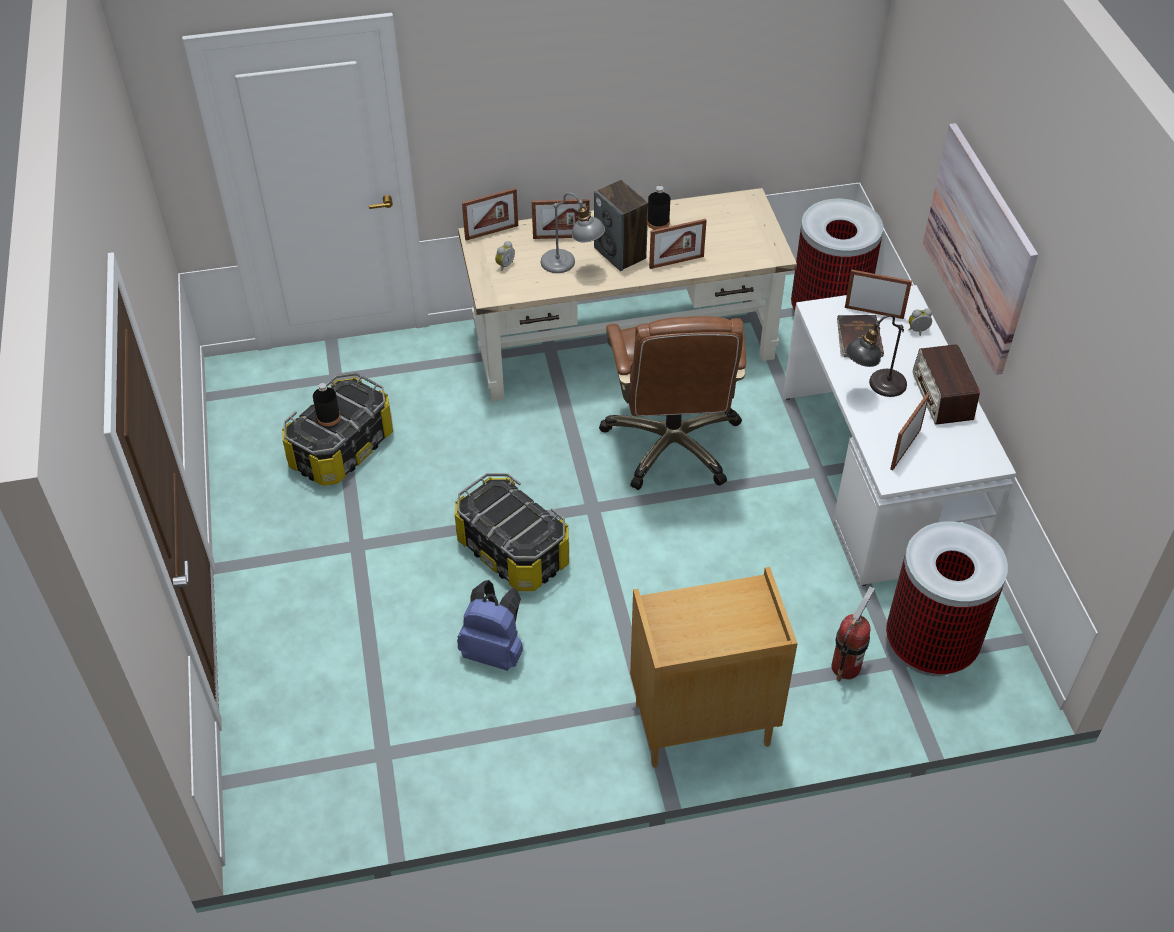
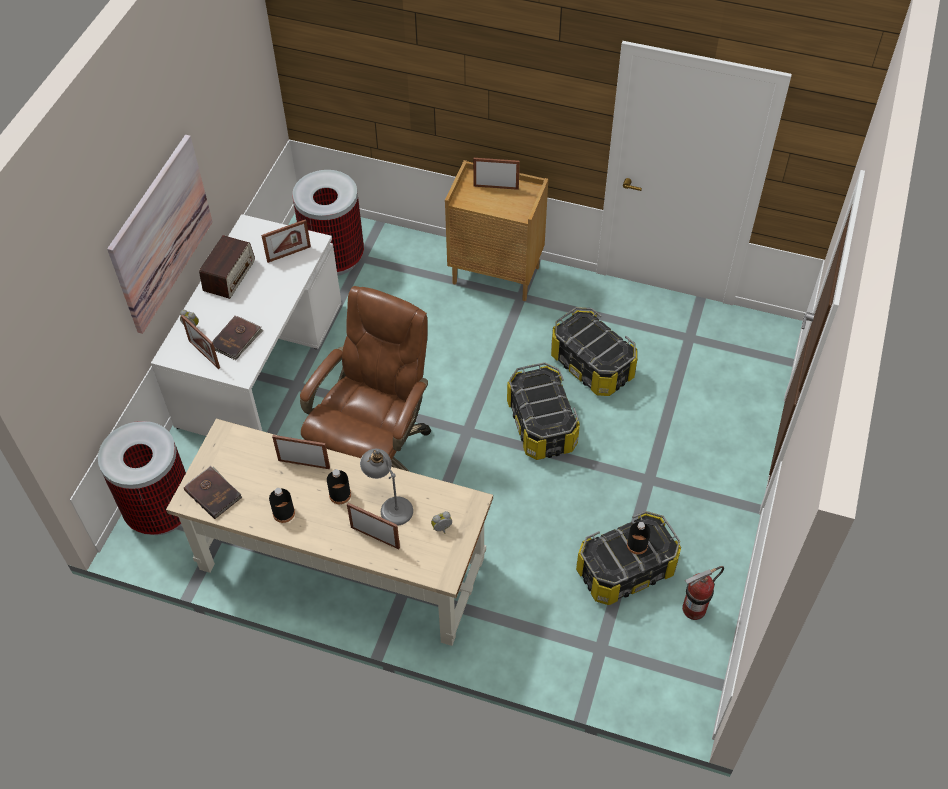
camera: 150 degrees left, 5 degrees up
(491, 232) = (430, 573): picture frame -> picture frame (496, 187)
(494, 651) = (591, 366): blue backpack -> storage box
(620, 253) = (340, 494): speaker -> black bottle
(734, 212) = (213, 493): none -> brown book
(846, 666) = (391, 268): fire extinguisher -> fire extinguisher (694, 609)
(873, 388) = (265, 300): grey table lamp -> none

